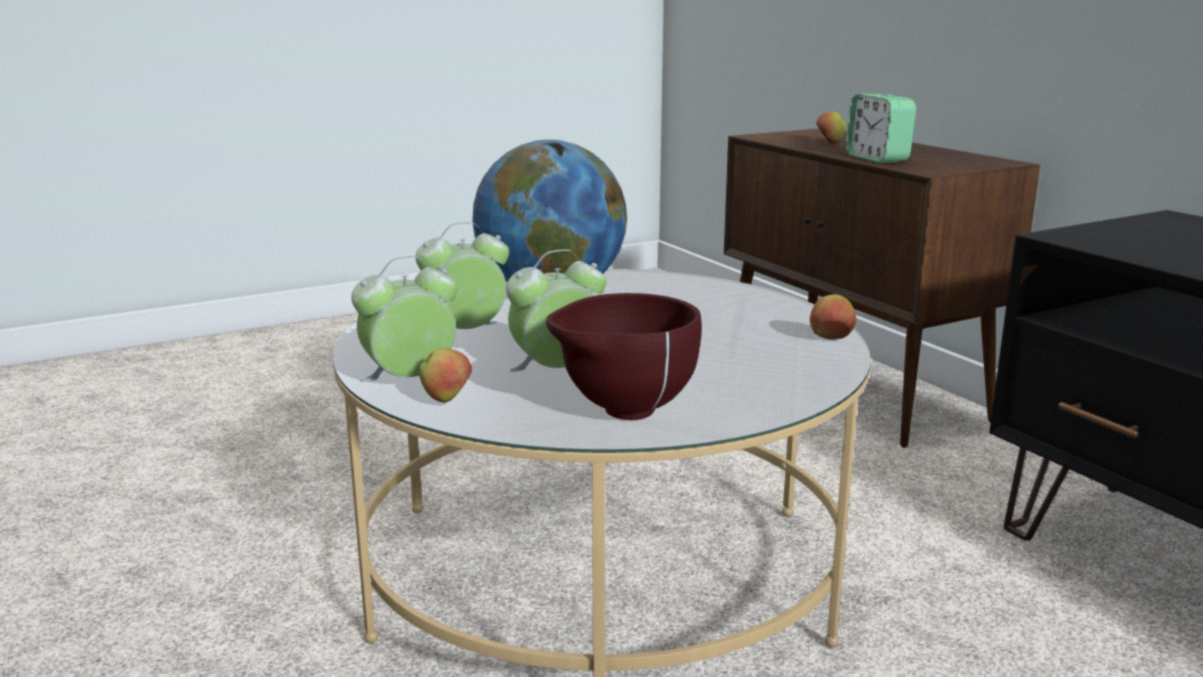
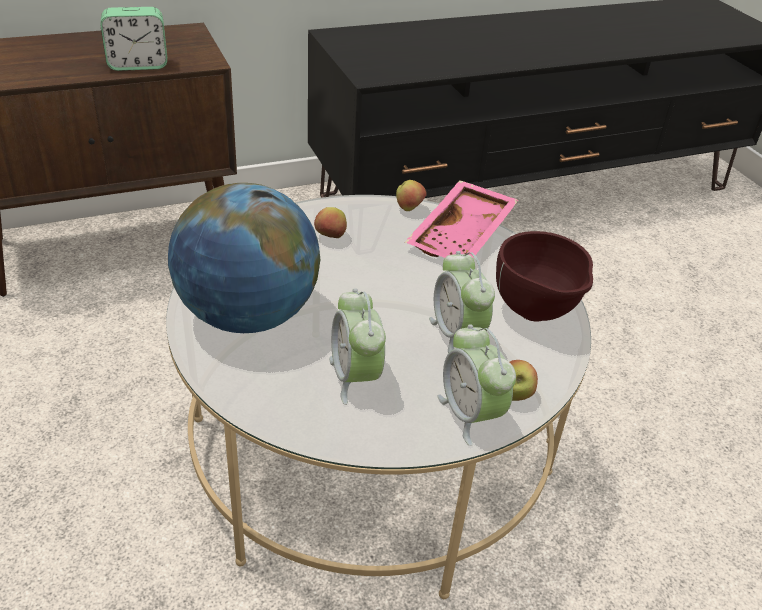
camera: 85 degrees left, 20 degrees up
(791, 369) = (463, 236): none -> pink tray
(829, 142) = (33, 62): apple -> apple (330, 237)

